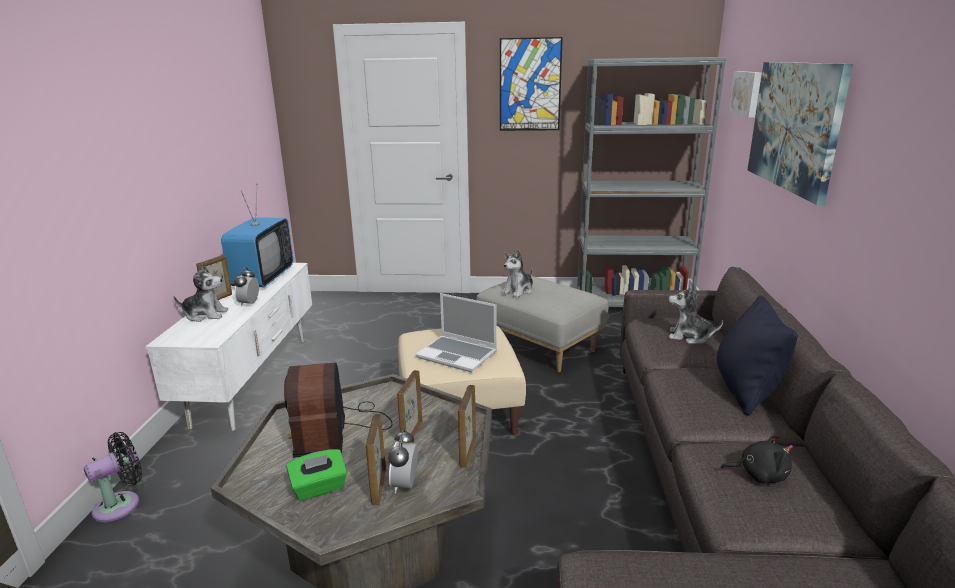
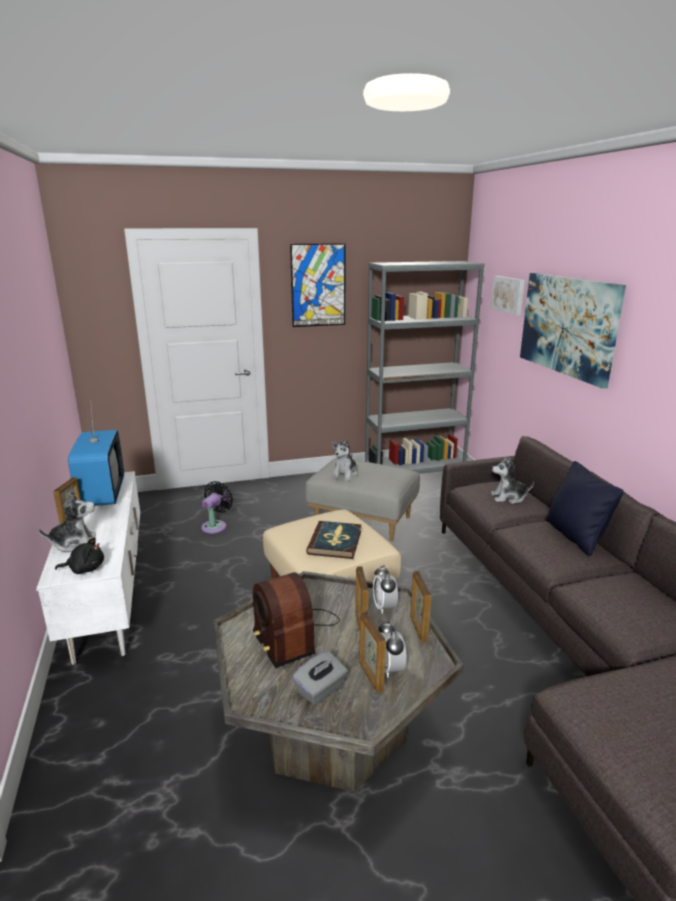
camera: 20 degrees left, 0 degrees up
(122, 504) = (53, 759): black fan -> black fan (215, 526)
(249, 303) = (112, 523): alarm clock -> alarm clock (384, 607)
(319, 488) = (321, 690): green tissue box -> grey tissue box
(458, 355) = (335, 542): laptop -> book
(759, 474) = (627, 600): black plush toy -> black plush toy (85, 569)

